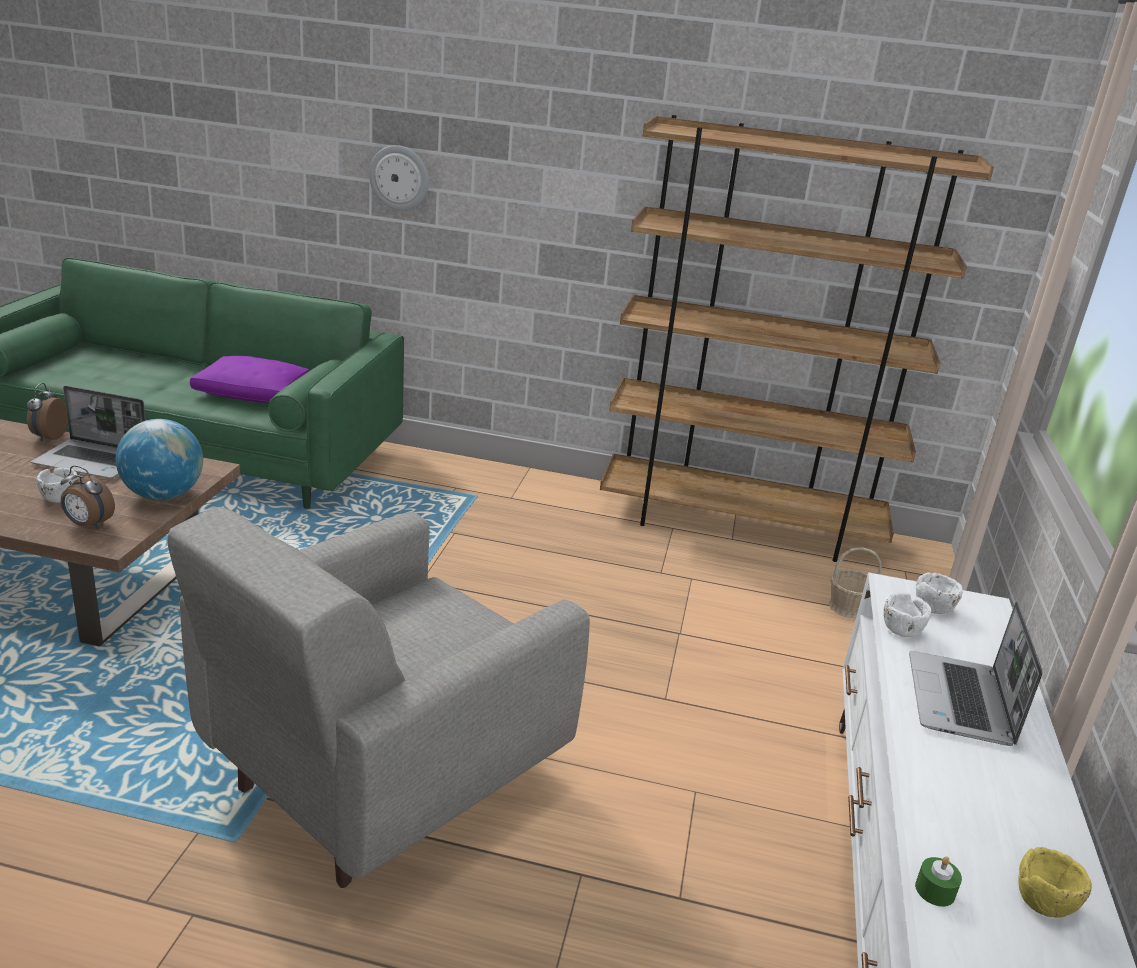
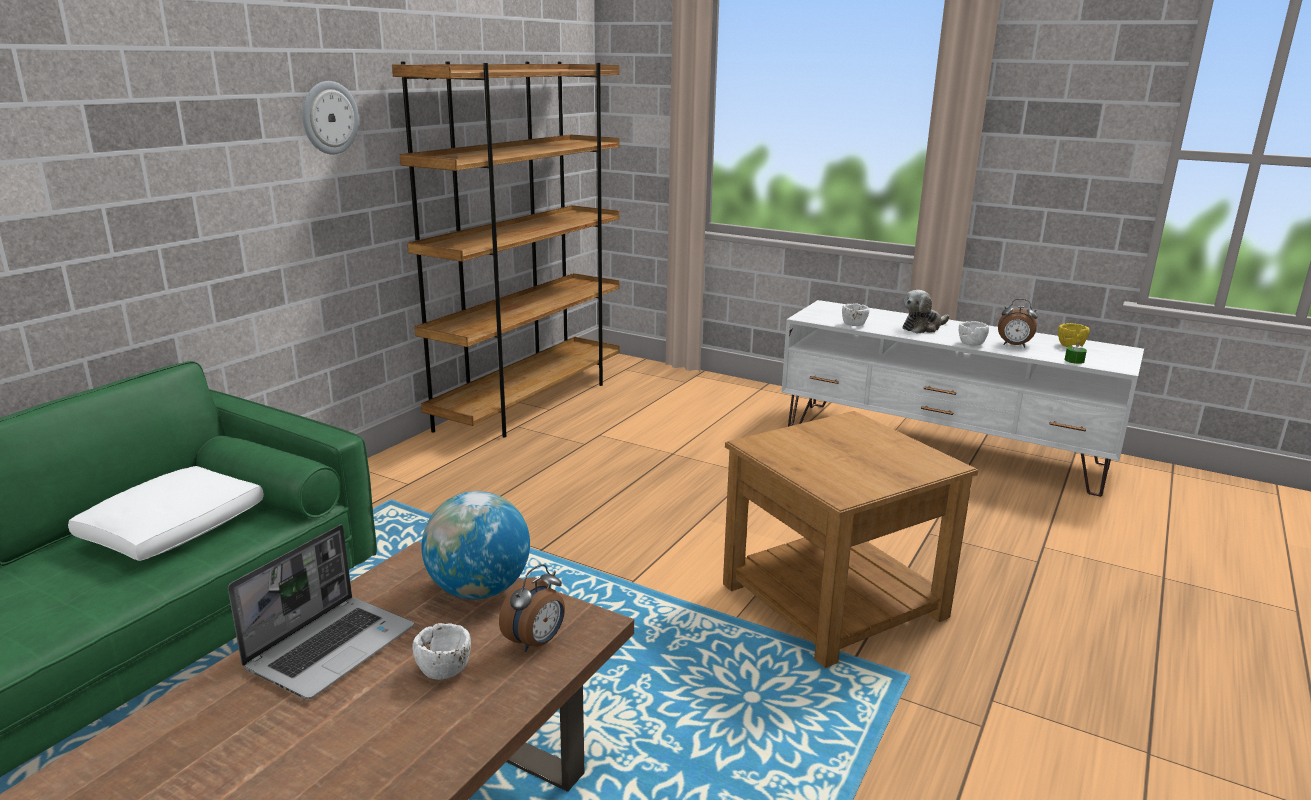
camera: 70 degrees left, 5 degrees down
(48, 437) = (200, 695): alarm clock -> alarm clock (1014, 345)
(253, 394) = (175, 530): purple pillow -> white pillow
(378, 778) = (832, 600): grey armchair -> brown side table
(399, 177) = (146, 190): wall clock -> wall clock (329, 118)
(847, 607) = (661, 395): basket -> none
(933, 608) = (829, 314): white bowl -> white bowl (971, 343)
(961, 701) = (923, 328): laptop -> plush toy

